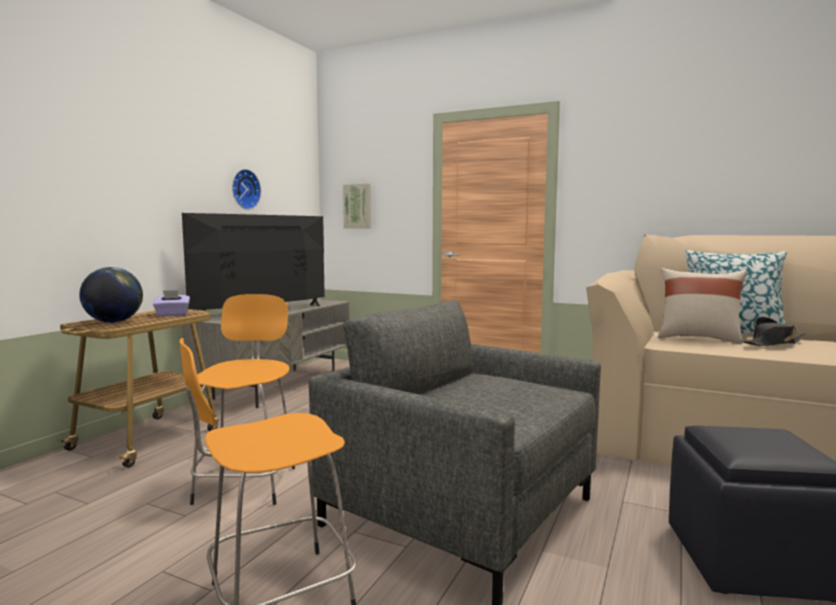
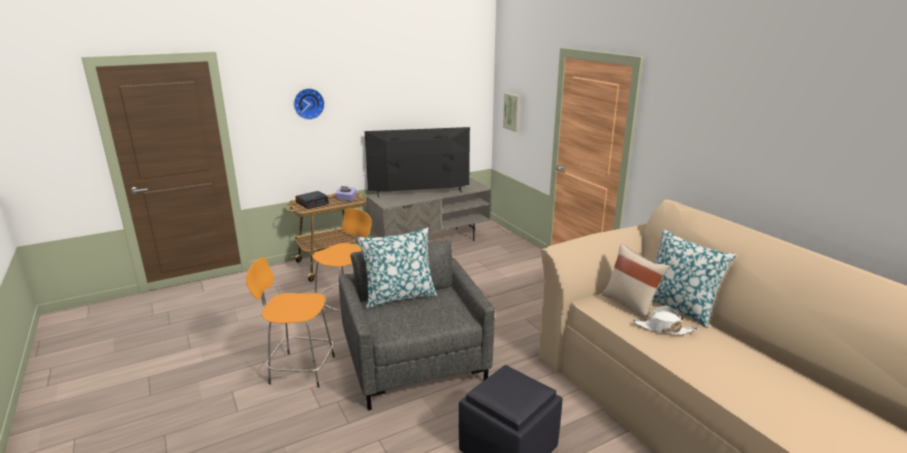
camera: 35 degrees right, 15 degrees up
(114, 322) = (312, 203): globe -> alarm clock
(244, 189) = (418, 105): wall clock -> wall clock (308, 103)
(433, 389) = (399, 296): none -> pillow
(772, 343) = (663, 329): black hat -> white hat

